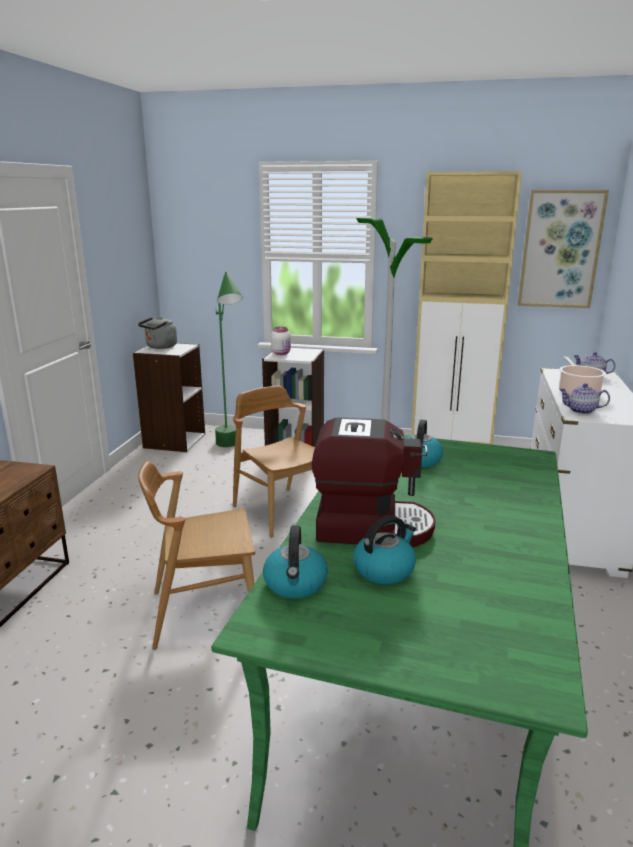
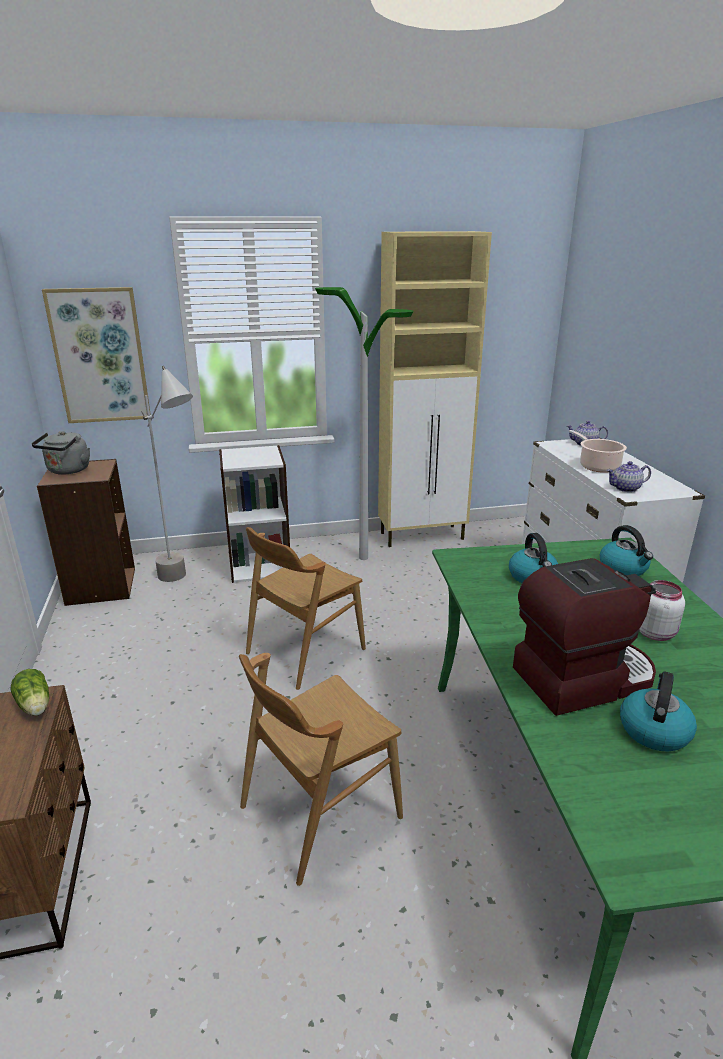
camera: 25 degrees left, 5 degrees up
(29, 472) = (35, 706): none -> lettuce
(174, 441) = (100, 586): white bookcase -> brown bookcase
(232, 449) = (185, 582): green floor lamp -> grey floor lamp
(280, 511) = (305, 651): brown chair -> brown chair turned 75 degrees counterclockwise
(281, 353) = (237, 458): white jar -> white jar (655, 633)
(295, 584) = (598, 782): kettle -> kettle (624, 568)
(560, 249) = (514, 313): picture -> picture (100, 356)

